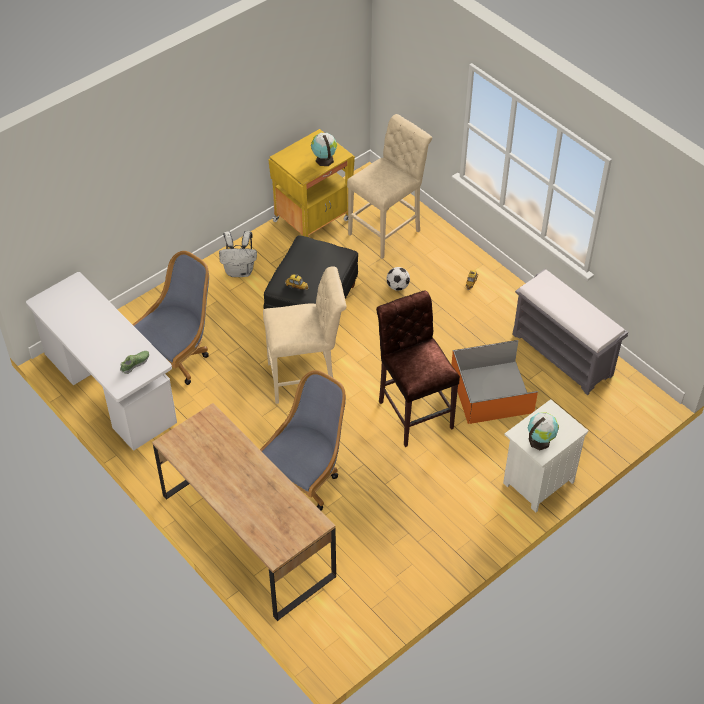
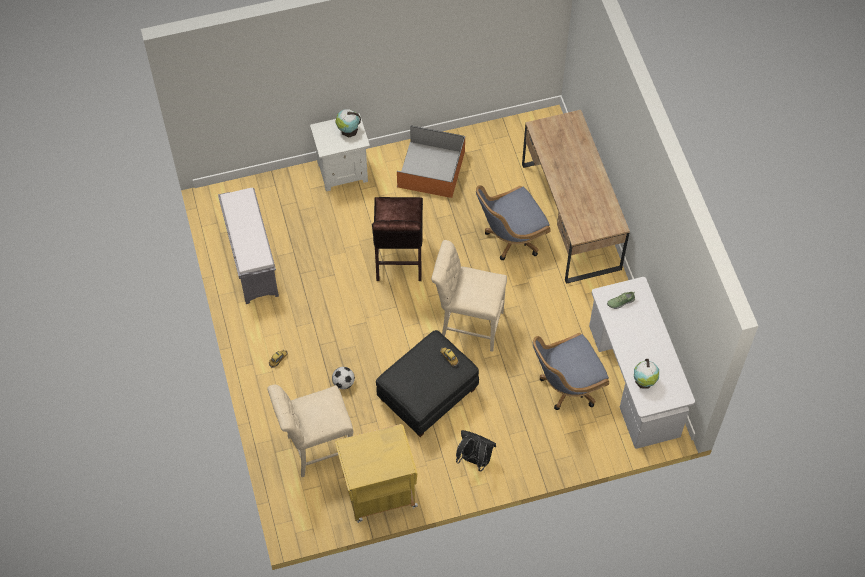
camera: 155 degrees left, 10 degrees up
(240, 271) = (474, 459): white backpack -> black backpack
(324, 159) = (366, 446): globe -> globe (644, 381)
(492, 392) = (329, 252): orange storage box -> orange storage box (431, 168)

